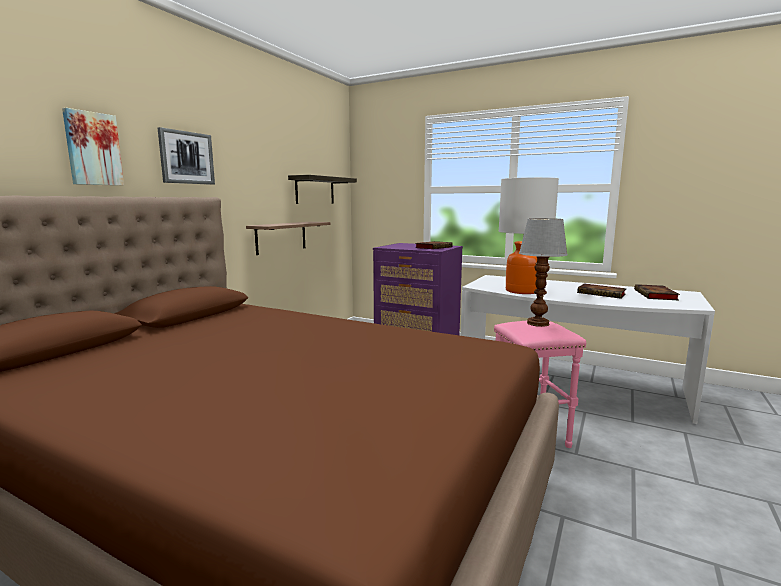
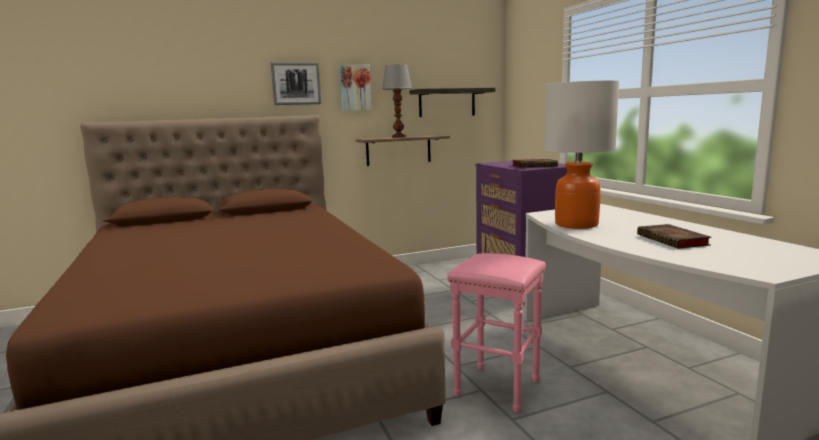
camera: 40 degrees right, 0 degrees up
(93, 149) = (219, 84): picture -> picture (355, 88)
(537, 323) = (498, 257): table lamp -> table lamp (398, 137)
(656, 295) = (757, 253): book -> none

